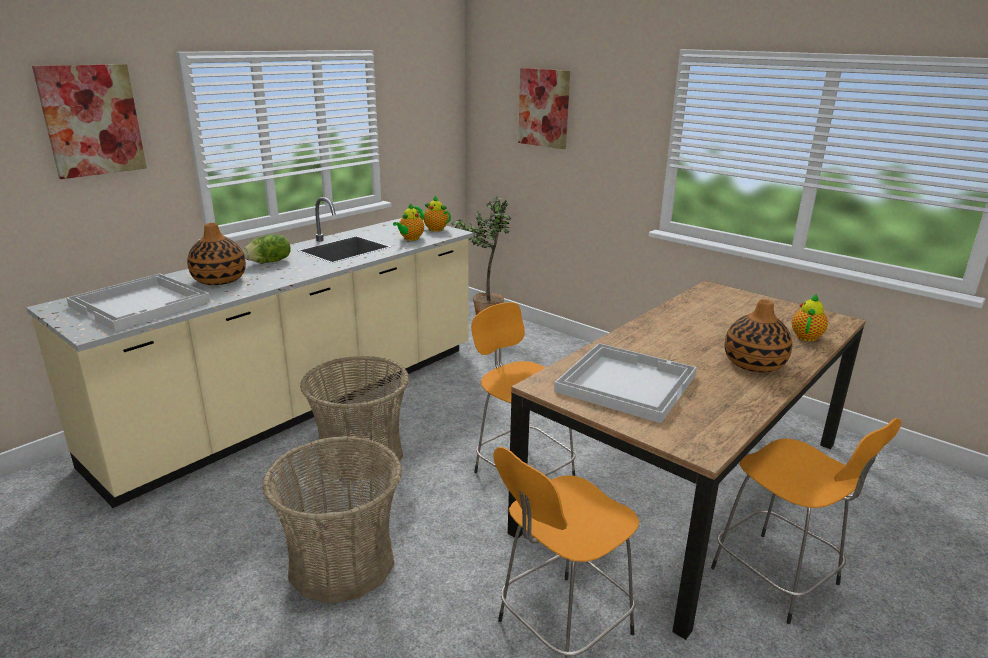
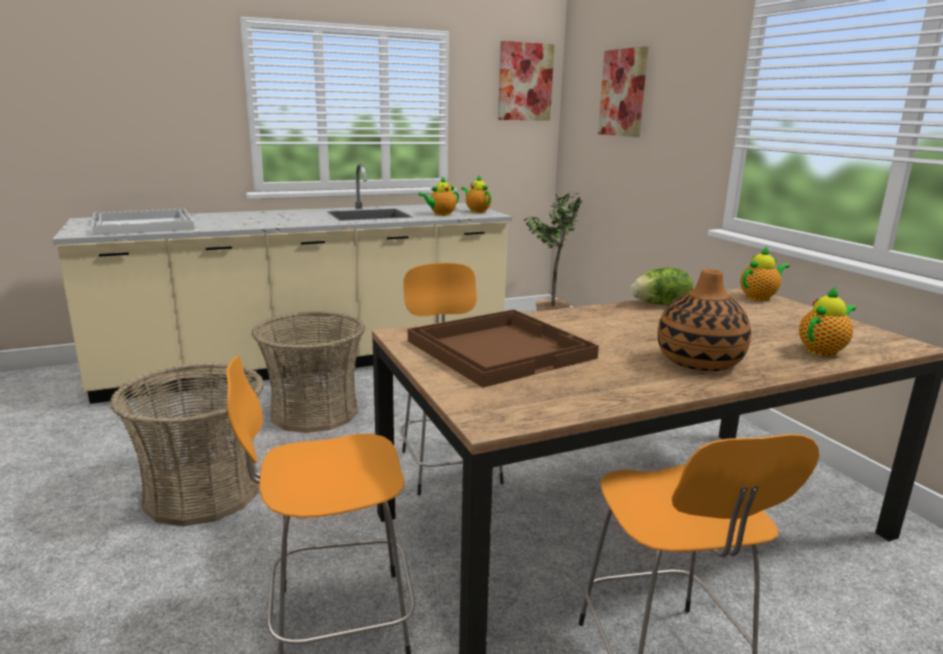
camera: 25 degrees right, 5 degrees down
(92, 120) = (155, 70): picture -> picture (525, 82)
(219, 280) = (228, 220): vase -> none
(270, 262) = (289, 215): lettuce -> lettuce (661, 304)
(625, 383) = (500, 348): white tray -> brown tray
(721, 291) = (759, 297): none -> teapot

